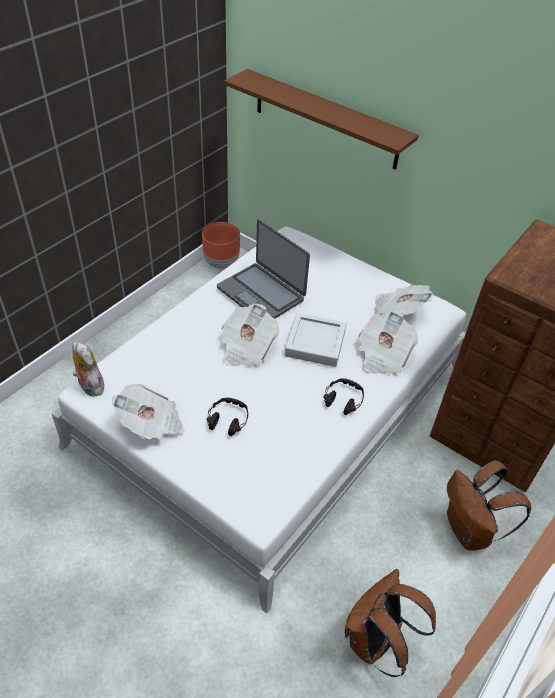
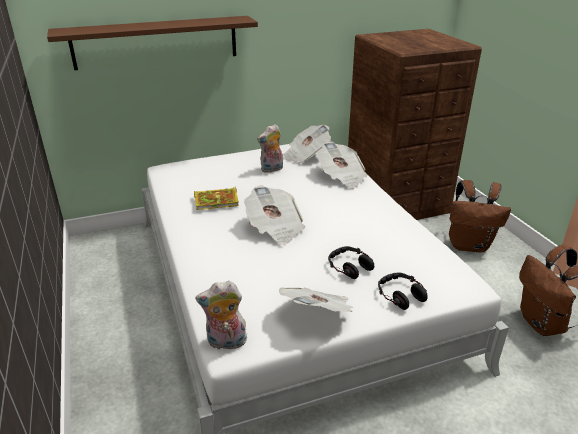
camera: 55 degrees left, 15 degrees down
(222, 263) = (91, 250): brown planter -> none
(261, 293) = (217, 201): laptop -> book
(315, 343) = (303, 197): grey tray -> none
(343, 399) = (371, 207): headphones -> headphones (400, 295)
(348, 300) = (272, 169): none -> plush toy

